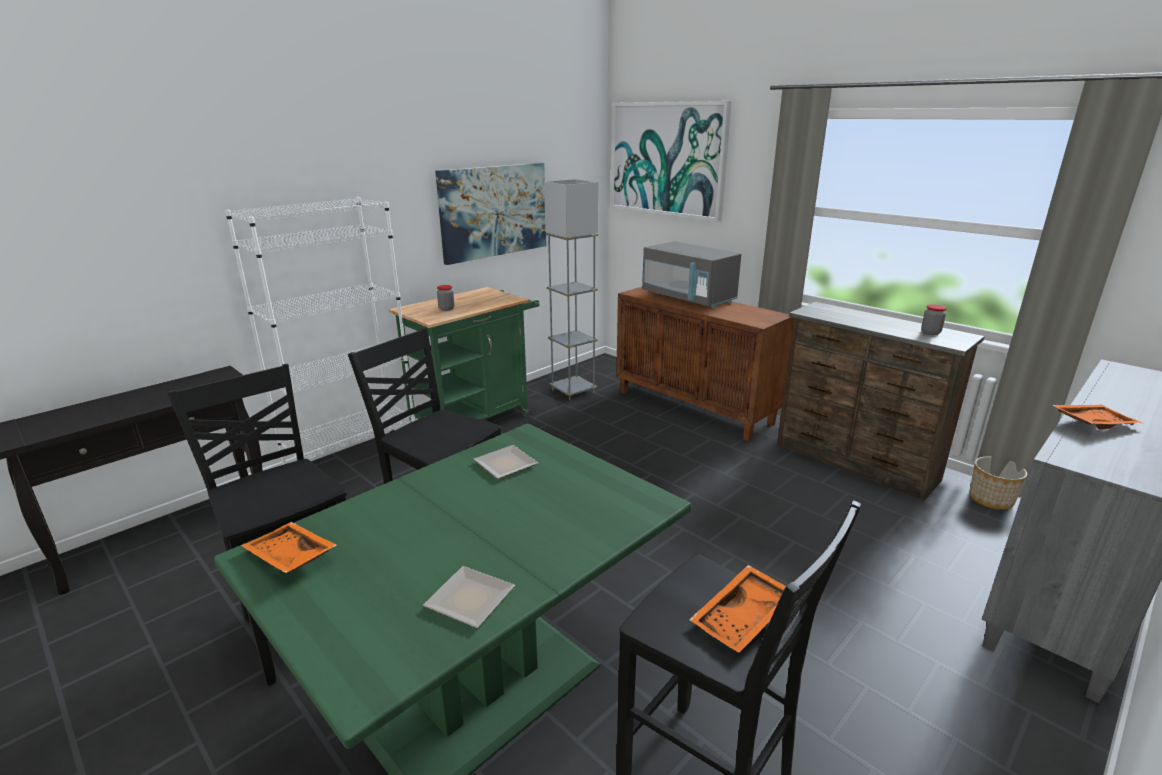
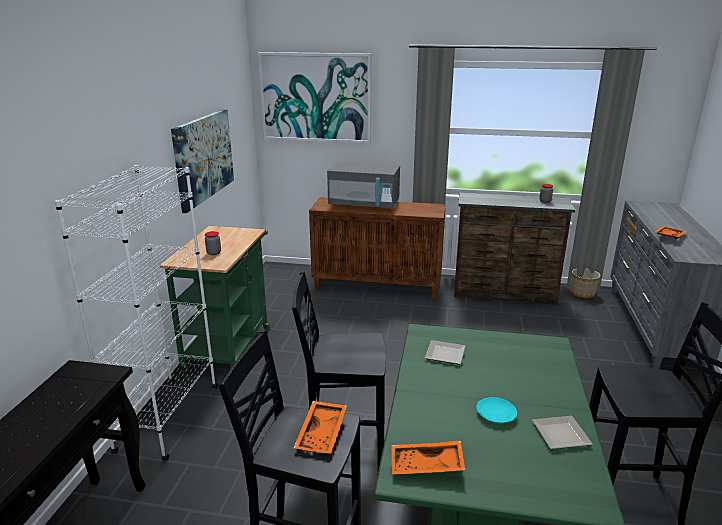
camera: 35 degrees left, 0 degrees up
(442, 544) = (496, 415): none -> turquoise plate
(573, 391) = (279, 298): grey floor lamp -> none
(744, 618) = (660, 385): orange tray -> orange tray (322, 434)

